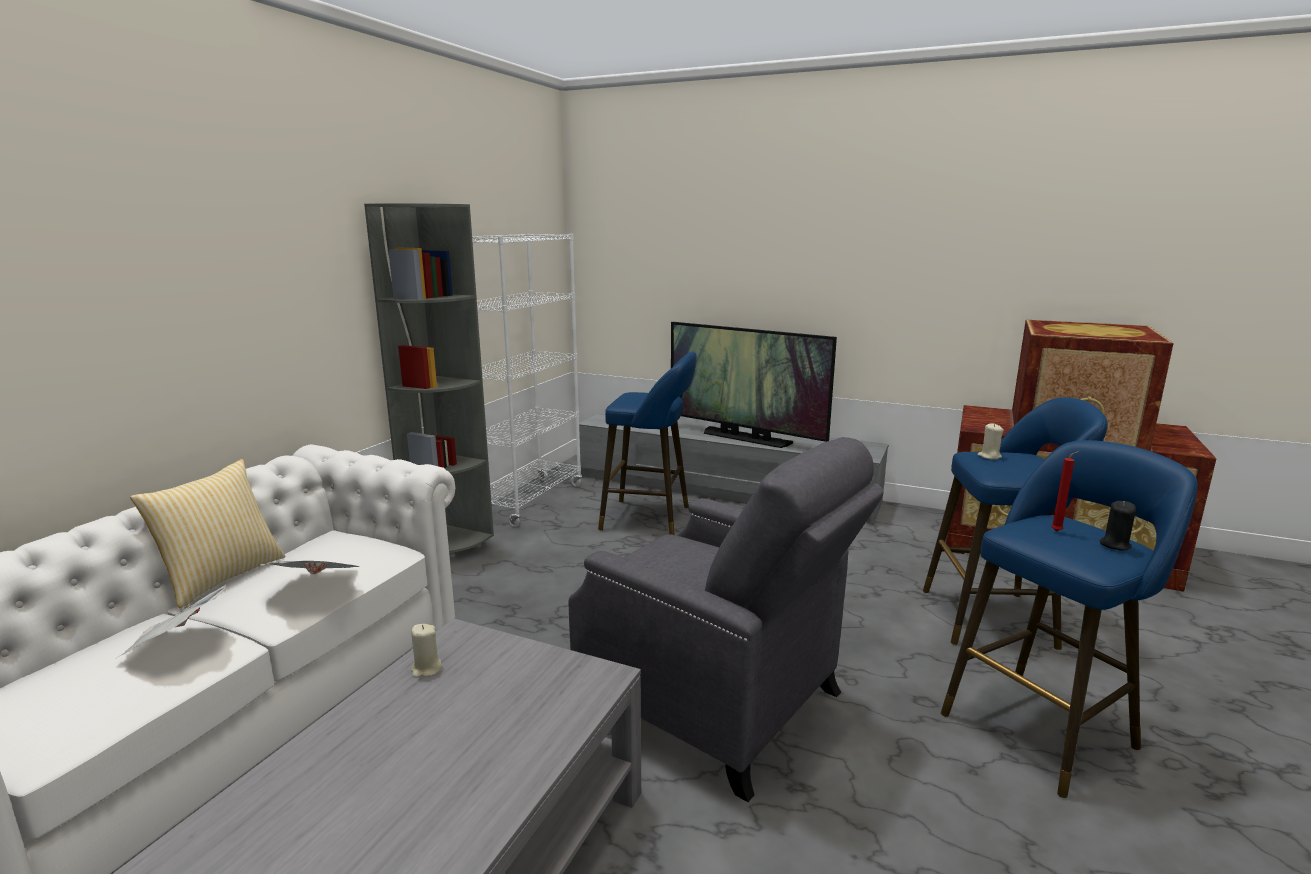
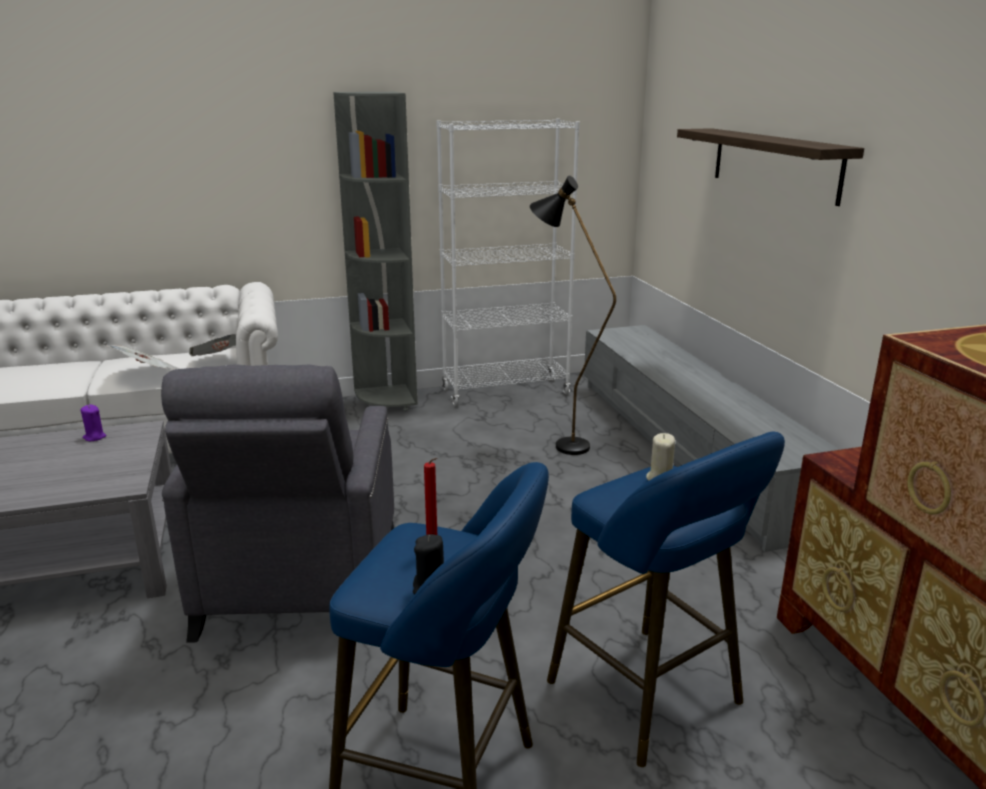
camera: 50 degrees right, 5 degrees up
(180, 643) = (59, 375): newspaper -> newspaper (220, 361)
(221, 577) = (145, 352): pillow -> none
(426, 669) = (94, 437): beige candle -> purple candle
(651, 518) = (560, 444): blue stool -> black floor lamp
(745, 438) = (699, 393): television -> none
(763, 255) = (774, 163): none -> shelf

